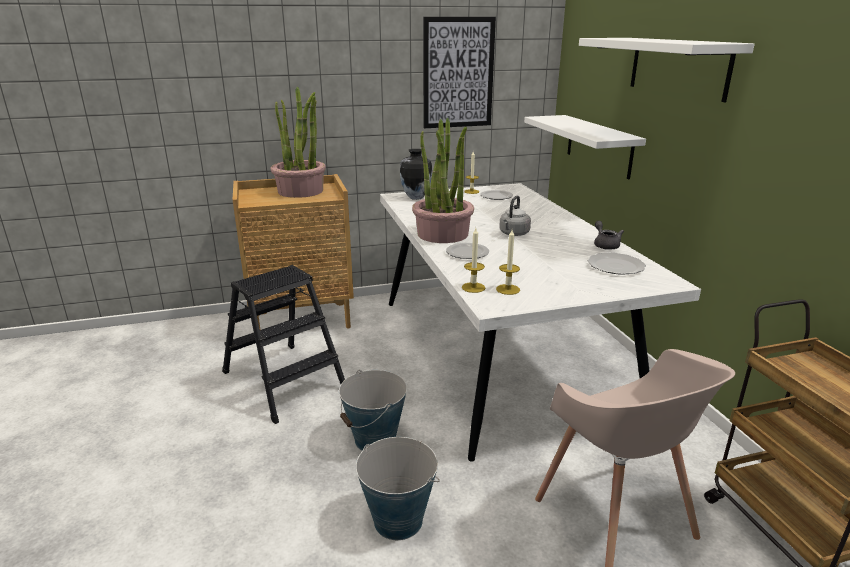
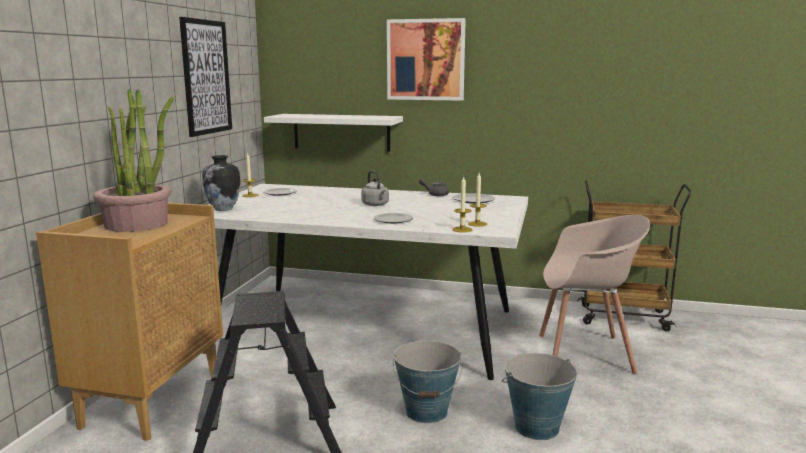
camera: 60 degrees left, 10 degrees down
(442, 234) = (339, 218): potted plant -> none
(678, 67) = (425, 60): white shelf -> picture

